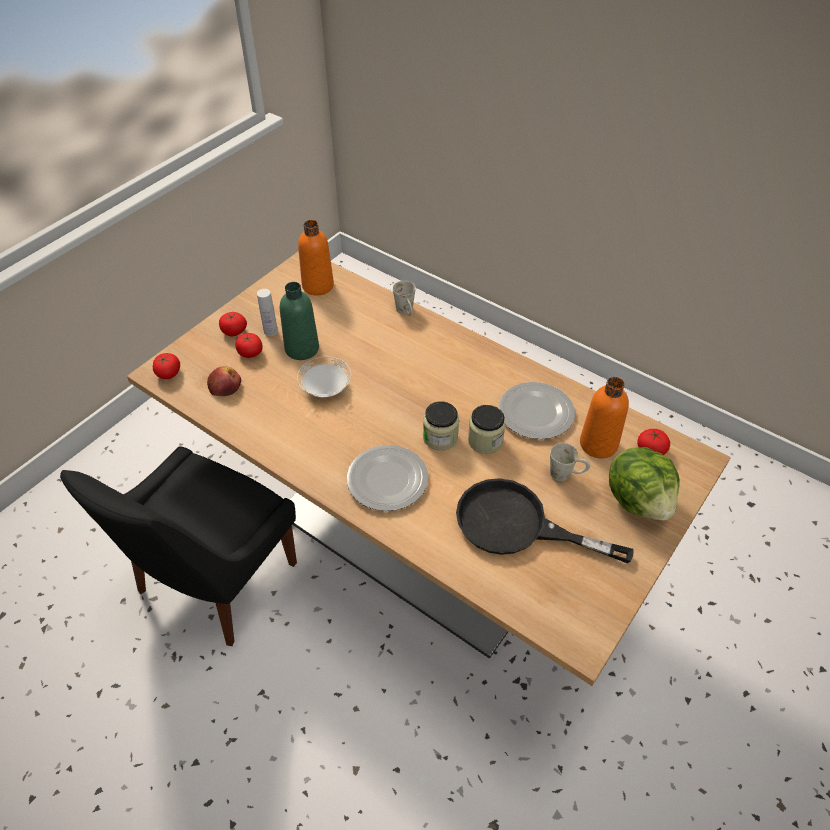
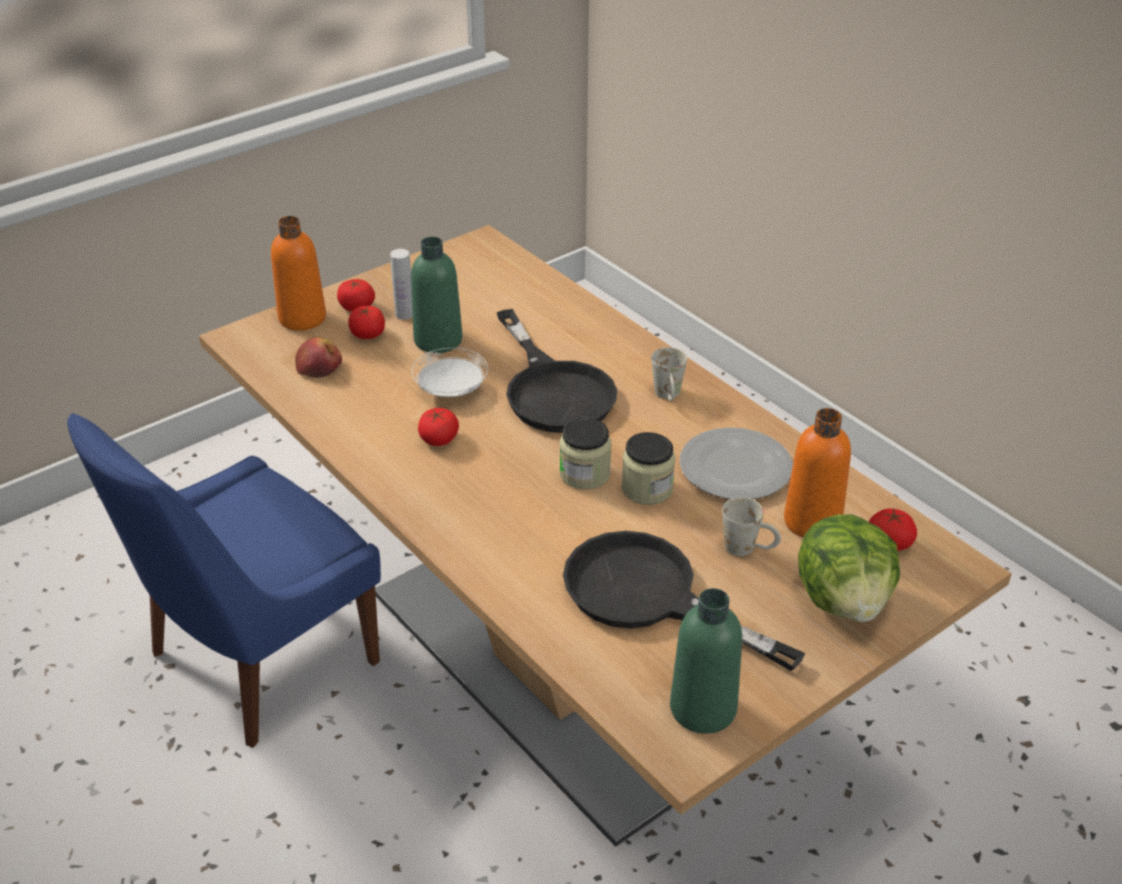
camera: 15 degrees right, 10 degrees down
(168, 373) = (252, 340): tomato -> tomato (438, 439)
(213, 582) = (256, 662): black chair -> blue chair
(318, 286) = (490, 271): orange bottle -> orange bottle (302, 318)
(388, 480) = (491, 511): plate -> none
(395, 374) = (553, 389): none -> black frying pan
(406, 312) = (600, 319): white mug -> white mug (668, 397)
(581, 604) = (703, 708): none -> green bottle

